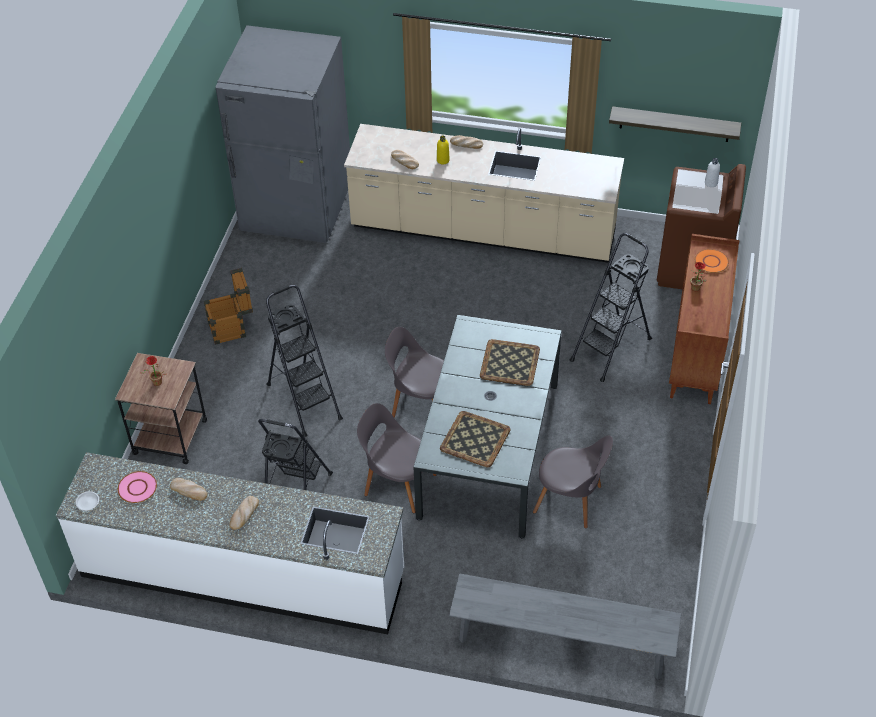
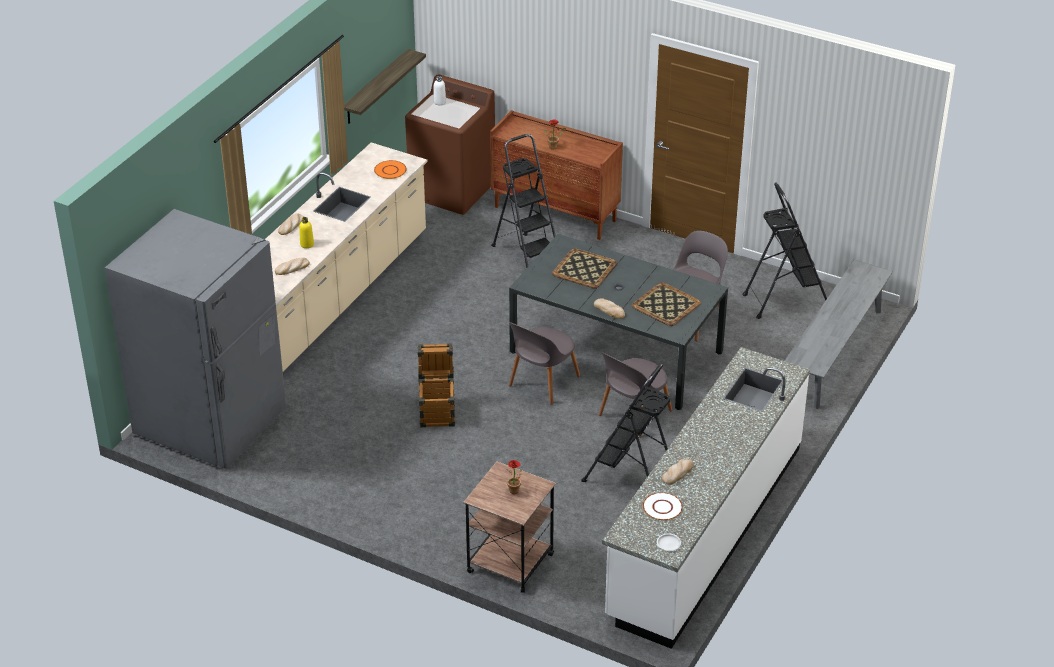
camera: 75 degrees left, 10 degrees down
(137, 488) = (662, 507): pink plate -> white plate
(232, 328) = (375, 496): crate -> crate (437, 411)
(244, 514) = (718, 441): bread -> bread (609, 310)
(303, 400) = (502, 459): step ladder -> step ladder (785, 300)
(711, 261) = (525, 132): orange plate -> orange plate (390, 170)

